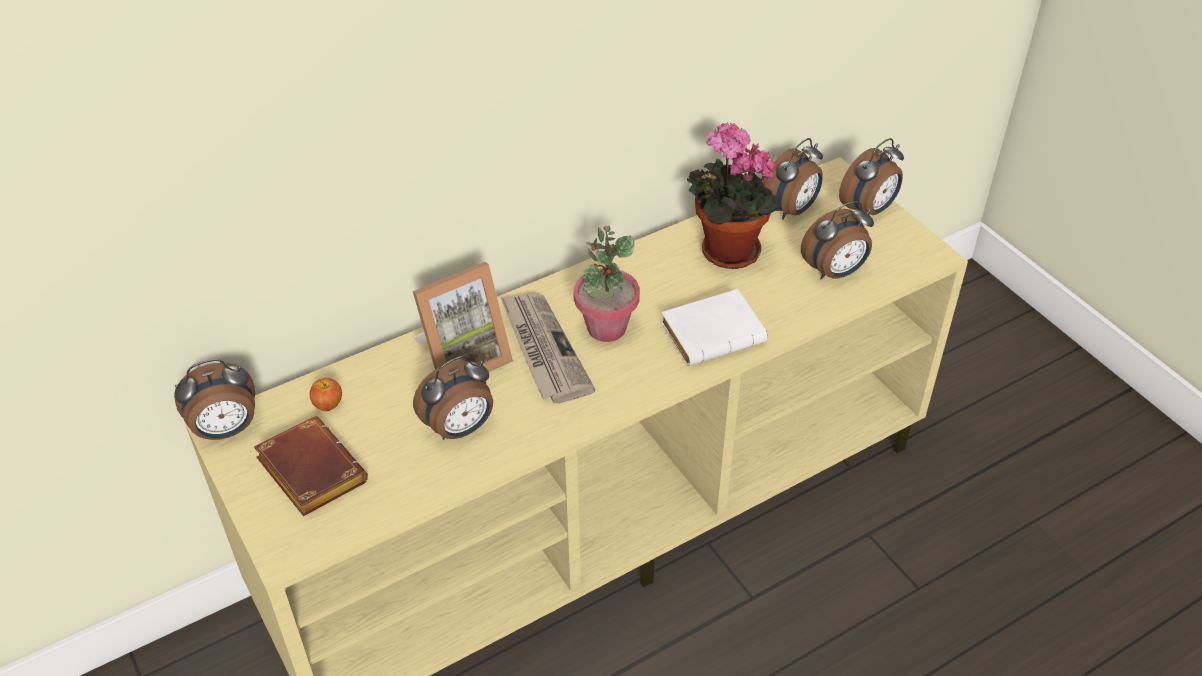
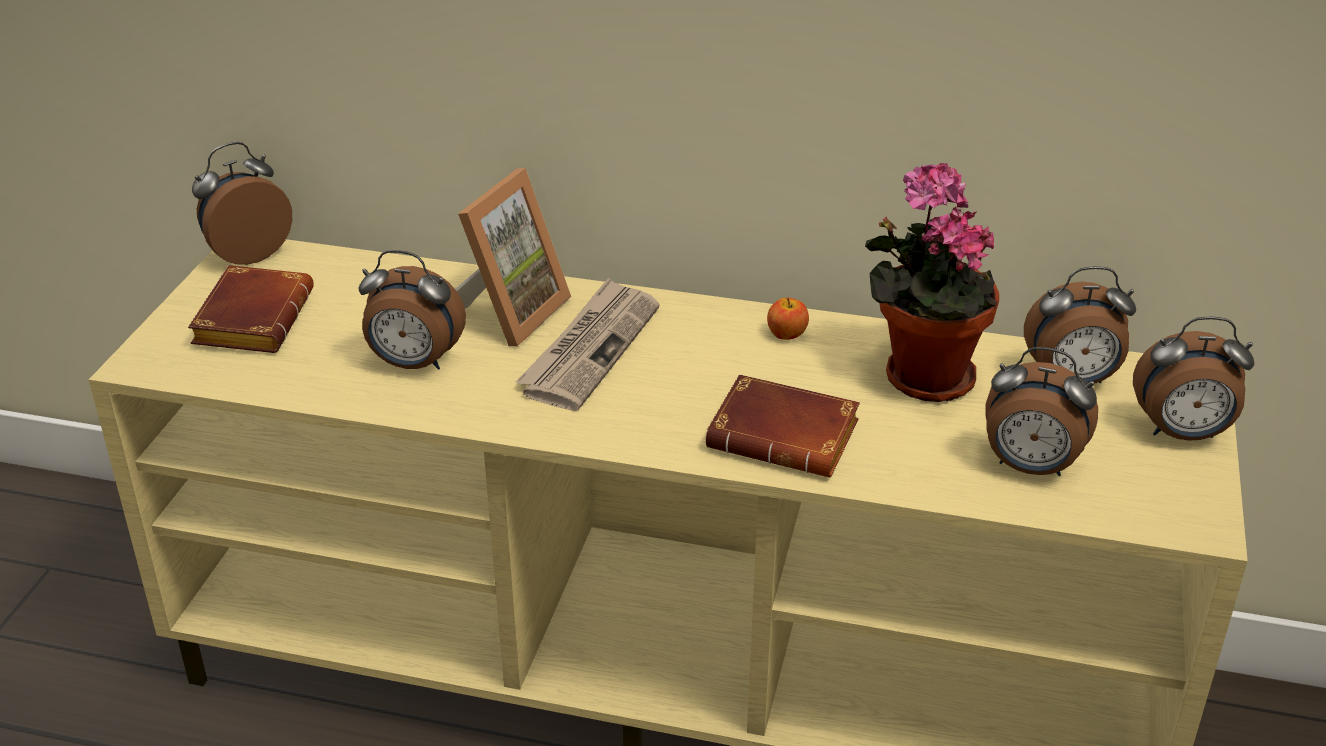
camera: 45 degrees right, 10 degrees down
(226, 430) = (247, 253): alarm clock -> alarm clock turned 120 degrees clockwise
(328, 404) = (346, 280): apple -> apple (787, 334)
(463, 358) = (508, 313): picture frame -> picture frame turned 75 degrees counterclockwise
(606, 328) = (680, 367): potted plant -> none
(713, 332) = (787, 436): white book -> brown book

